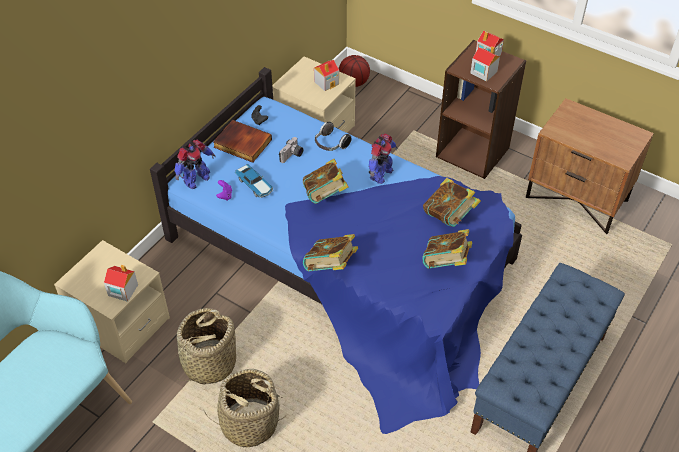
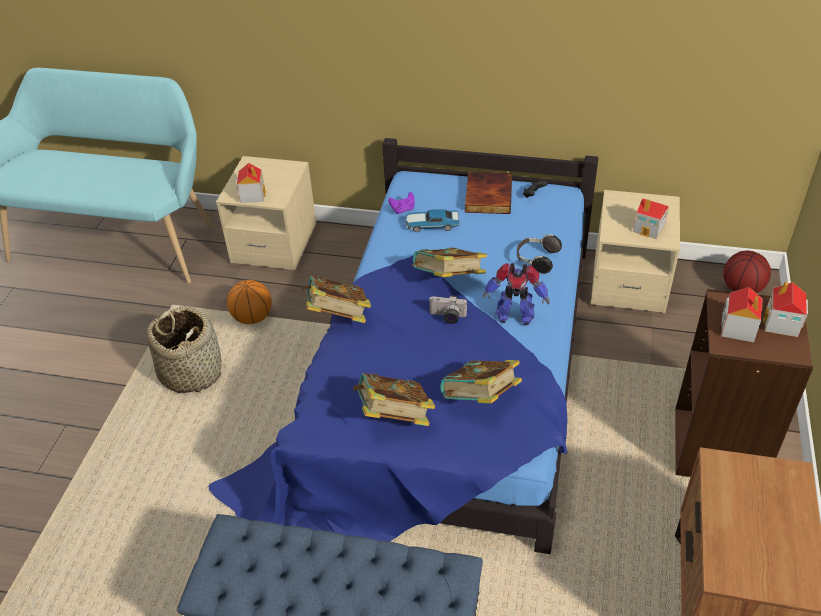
camera: 70 degrees right, 5 degrees down
(196, 180) = (413, 184): toy robot -> none
(209, 363) = (252, 317): basket -> basketball
(255, 185) = (431, 225): toy car -> toy car turned 60 degrees clockwise
(292, 156) = (495, 237): camera -> camera (447, 317)

